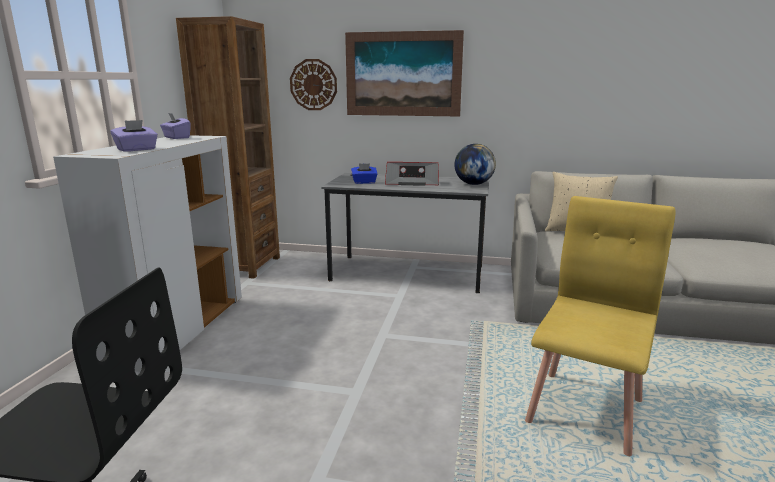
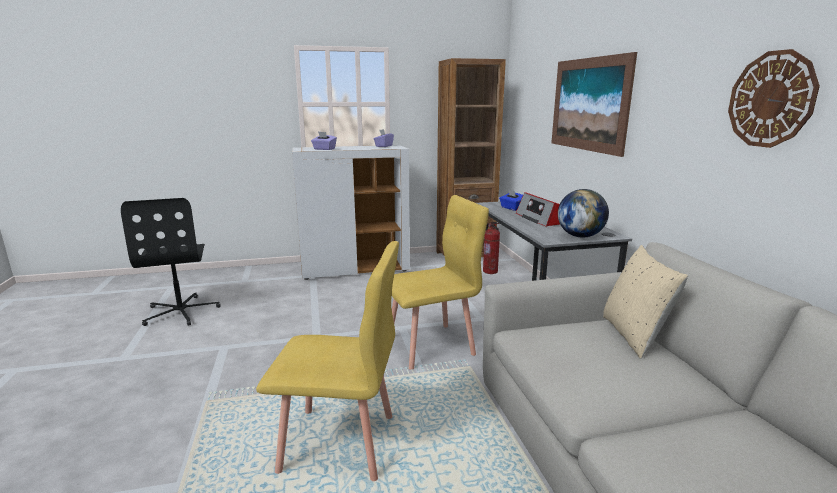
camera: 65 degrees right, 0 degrees up
(302, 265) = (490, 271): none -> fire extinguisher
(313, 85) = (539, 112): wall clock -> wall clock (771, 99)
(434, 329) = (431, 345): none -> yellow chair

